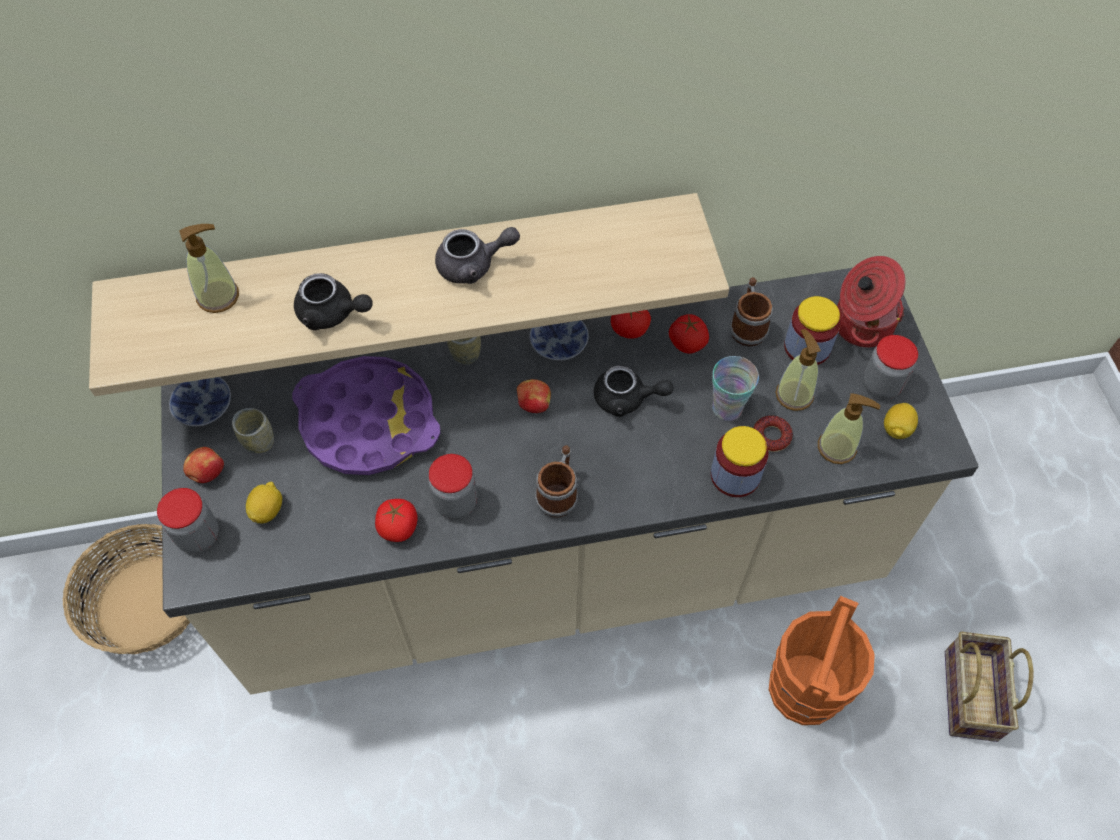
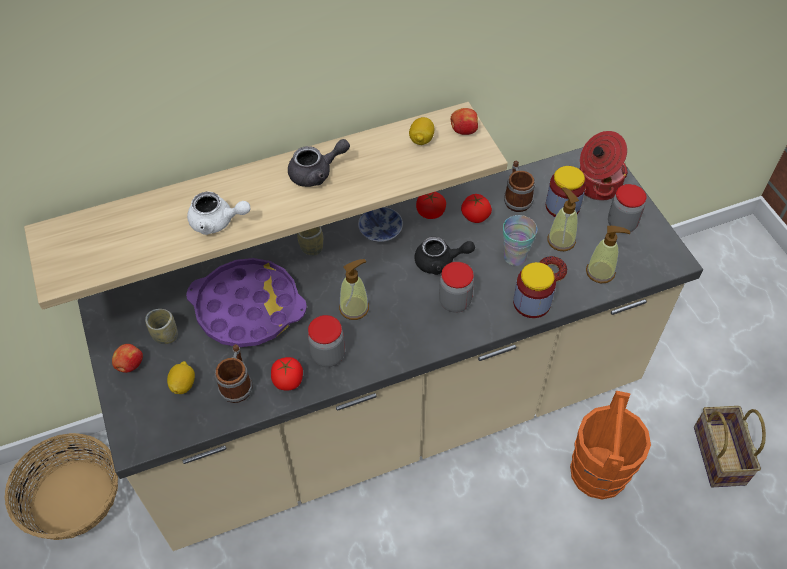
camera: 10 degrees left, 5 degrees down
(198, 535) = (132, 412): jar -> jar (455, 301)
(205, 405) = (117, 315): bowl -> none
(218, 296) = (126, 222): soap dispenser -> soap dispenser (354, 308)
(332, 314) = (217, 222): black teapot -> white teapot
(533, 404) = (371, 276): apple -> apple (463, 131)
(559, 493) = (404, 336): mug -> mug (237, 384)
(896, 429) = (639, 252): lemon -> lemon (421, 140)

